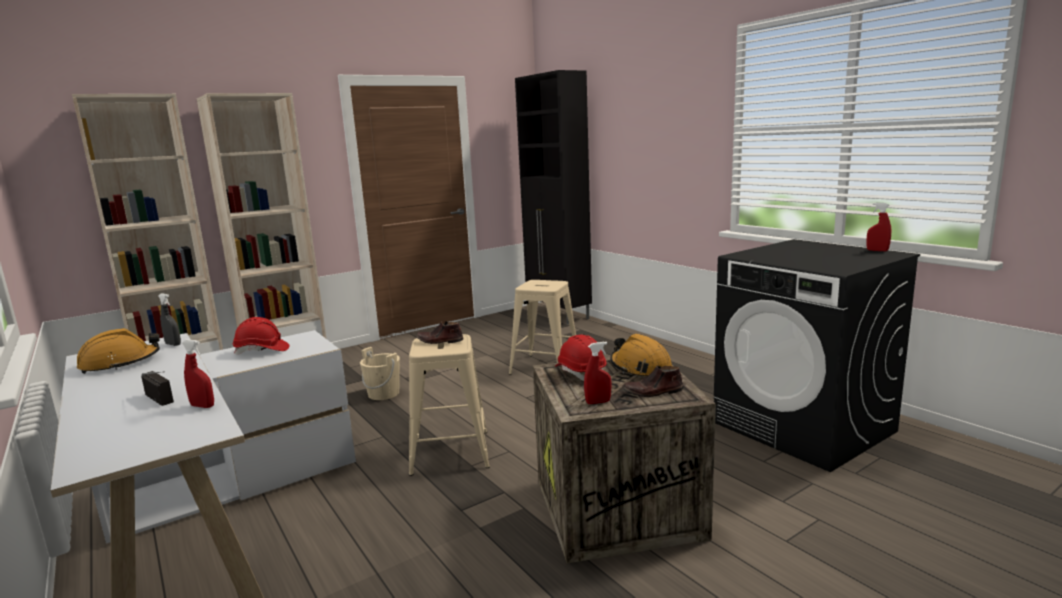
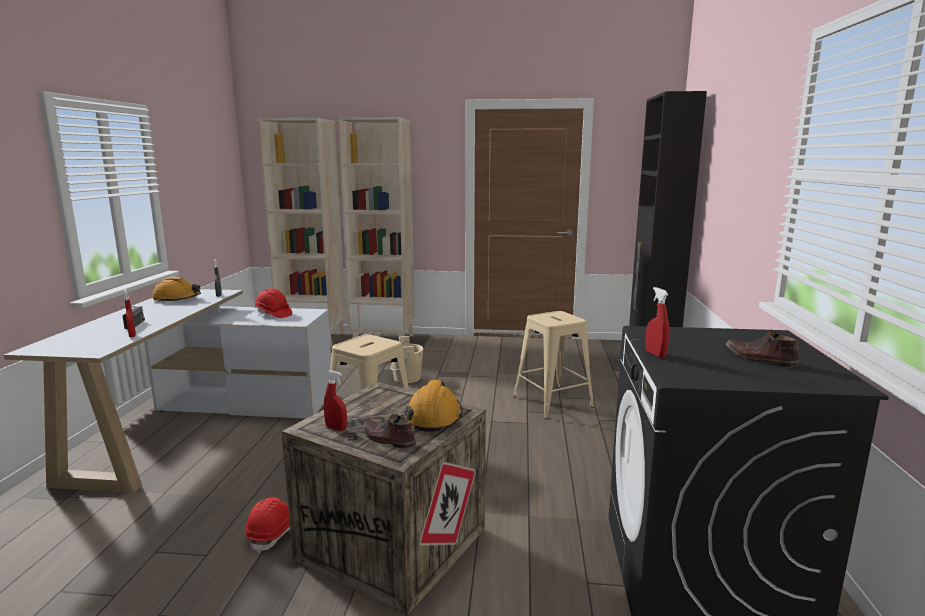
camera: 40 degrees right, 0 degrees up
(439, 341) = (371, 341): brown shoe -> brown shoe (759, 359)
(580, 372) = (387, 401): red hard hat -> red hard hat (272, 533)
(877, 250) = (837, 373): red spray bottle -> red spray bottle (655, 354)

